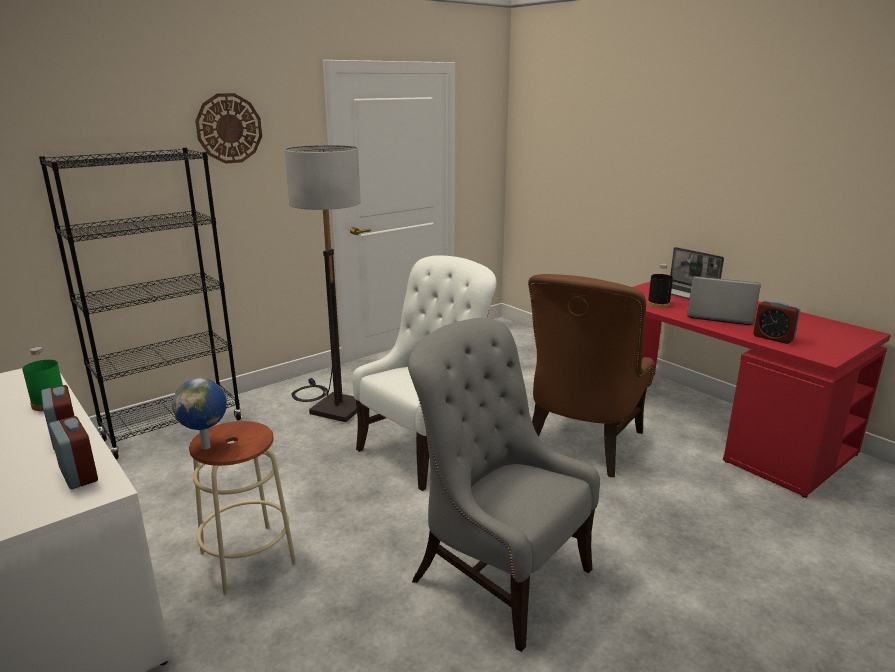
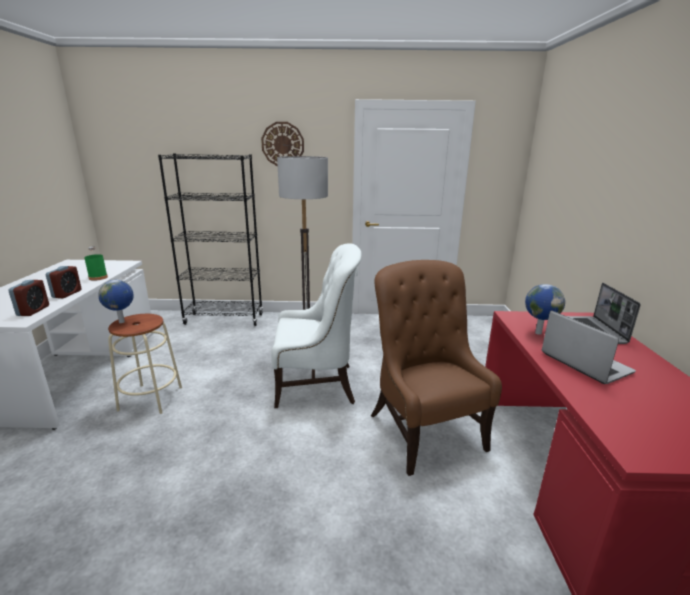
camera: 40 degrees right, 0 degrees up
(498, 575) = (229, 487): grey chair -> none
(582, 443) = (424, 431): brown chair -> brown chair turned 90 degrees clockwise
(658, 304) = (537, 333): black bottle -> globe
(773, 338) = (605, 406): alarm clock -> none

